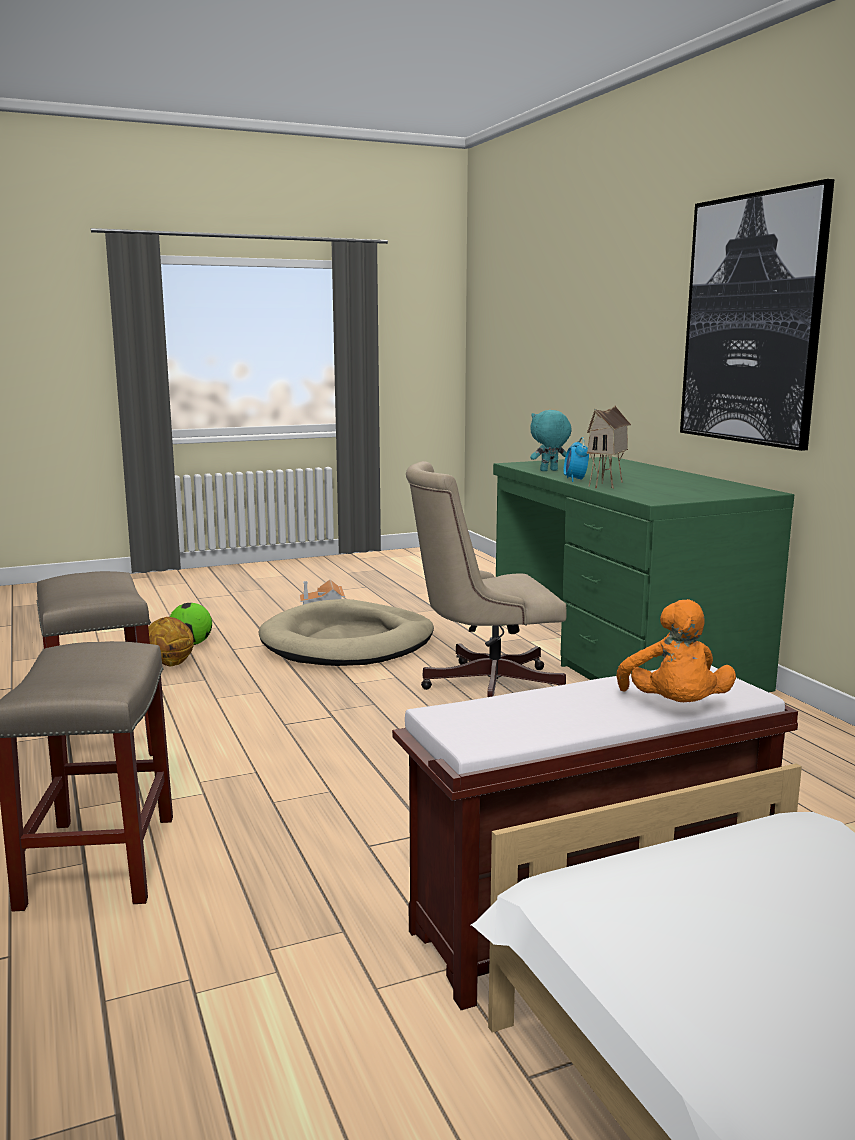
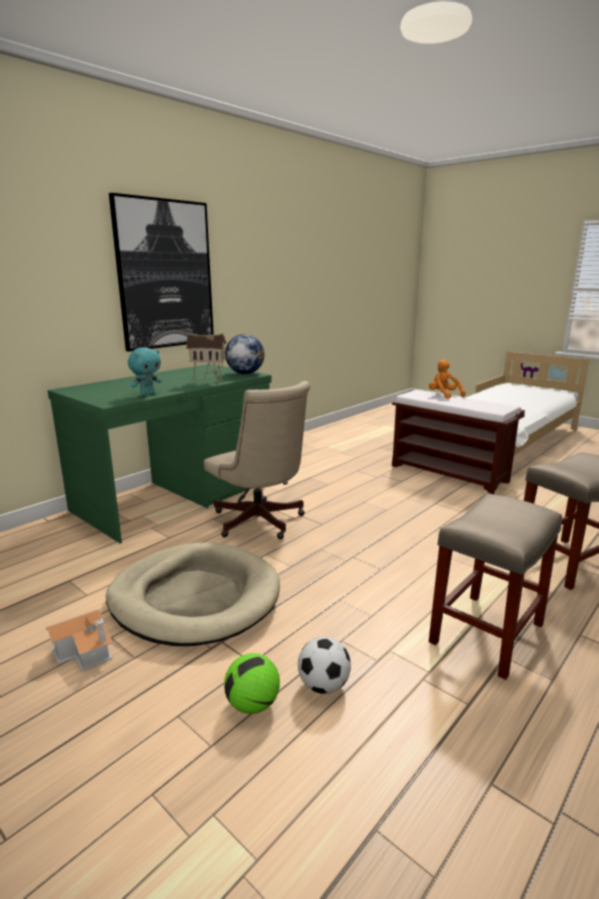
camera: 115 degrees left, 5 degrees up
(169, 664) = (323, 686): basketball -> football
(549, 470) = (147, 394): turquoise plush toy -> turquoise plush toy turned 90 degrees counterclockwise
(575, 480) = (191, 387): alarm clock -> none
(669, 498) = (245, 373): none -> globe
(674, 708) = (443, 395): orange plush toy -> orange plush toy turned 90 degrees counterclockwise

